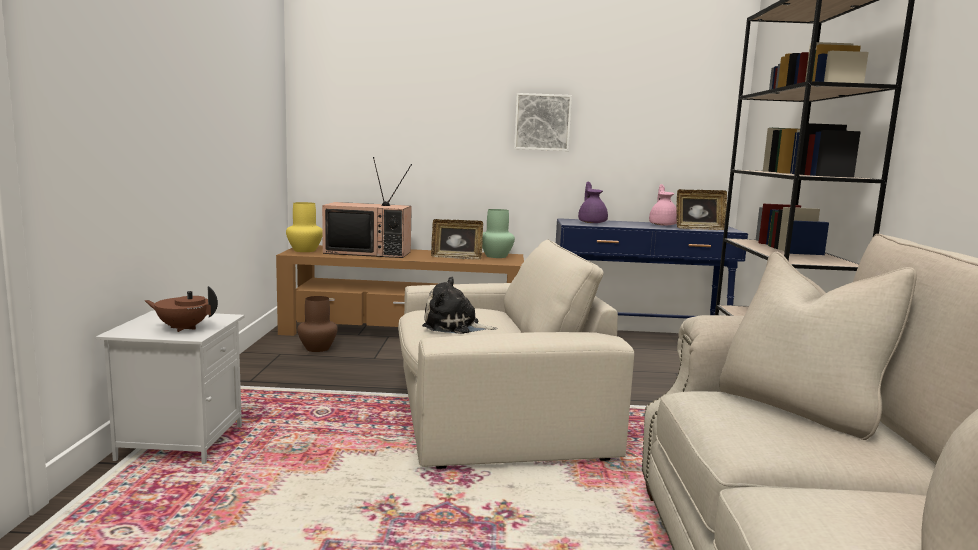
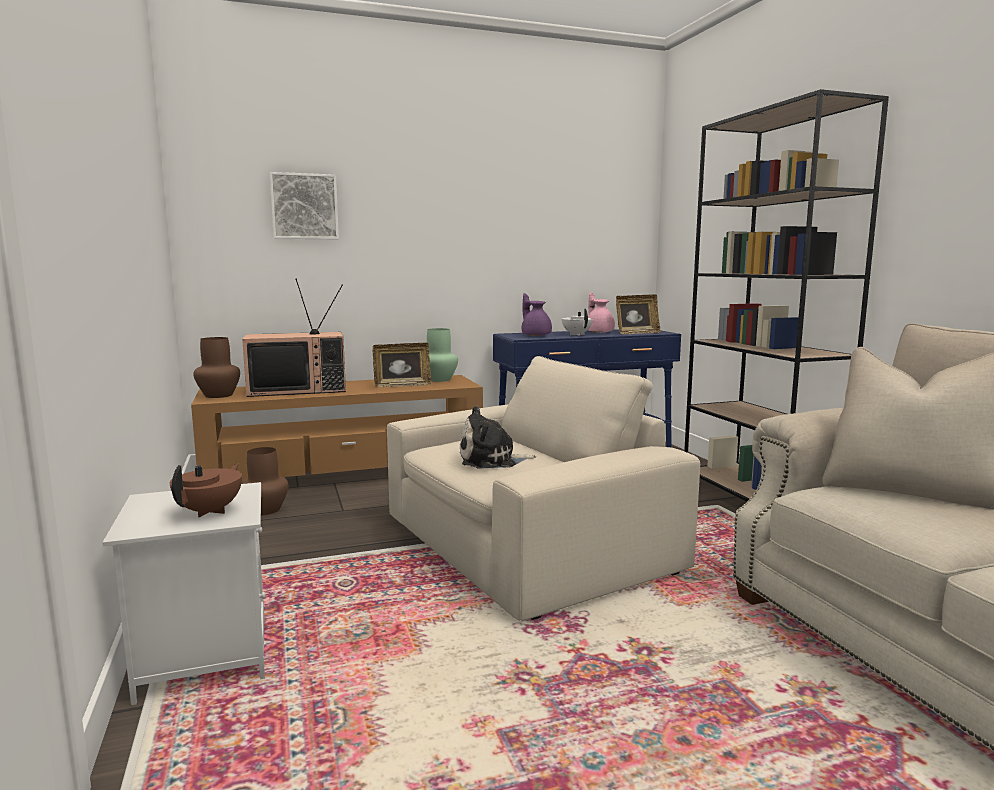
camera: 20 degrees left, 0 degrees up
(183, 328) = (210, 511): brown teapot -> brown teapot turned 120 degrees clockwise
(304, 250) = (218, 395): yellow vase -> brown vase
(542, 122) = (471, 233): picture -> picture (304, 206)
(633, 225) = (576, 334): none -> white teapot

